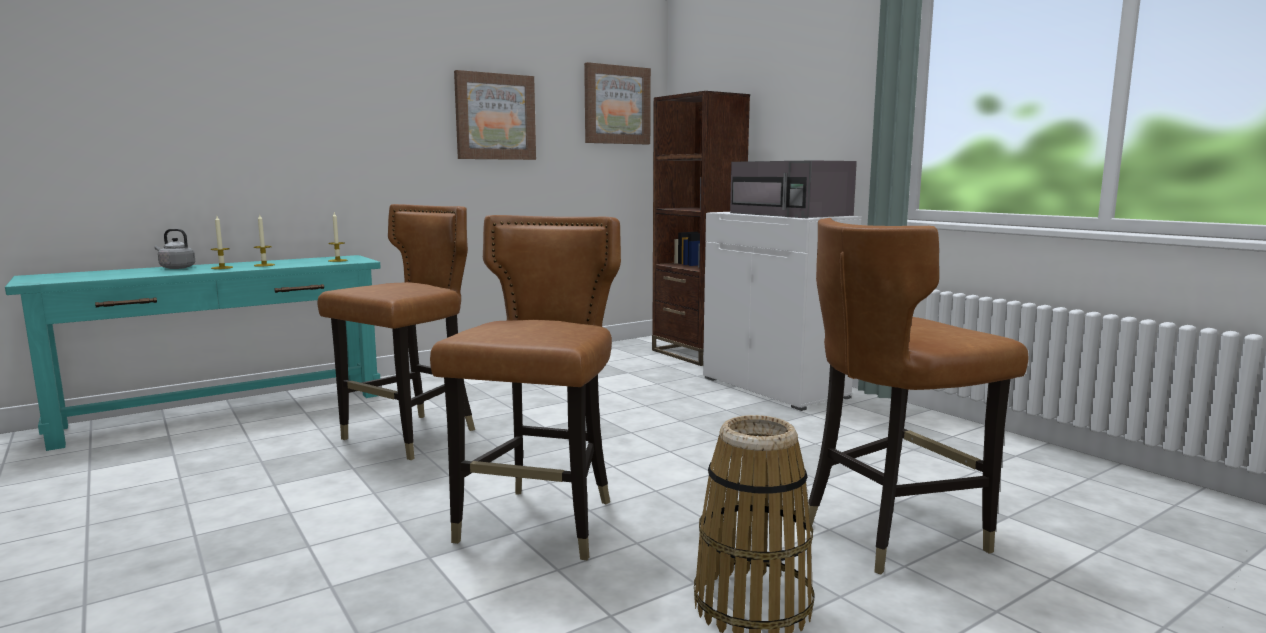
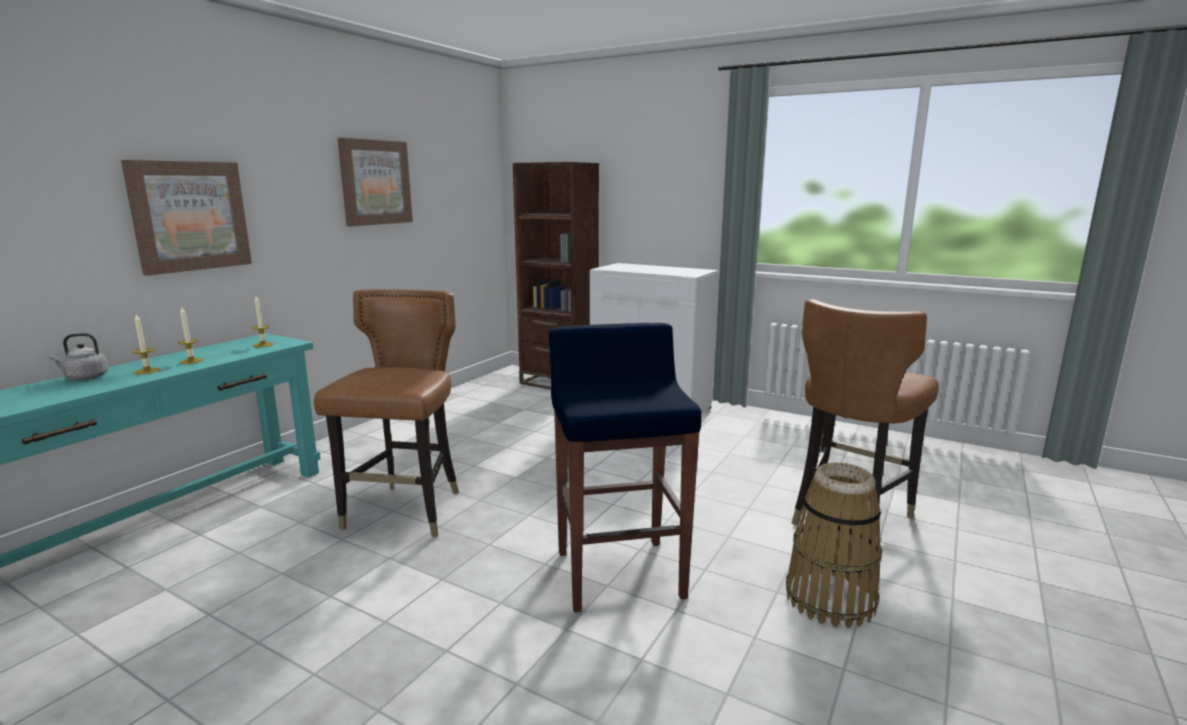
camera: 25 degrees left, 5 degrees up
(541, 525) = (619, 573): brown chair -> blue stool
(616, 105) = (469, 166): picture -> picture (189, 216)
(791, 214) = (664, 270): grey microwave -> none

